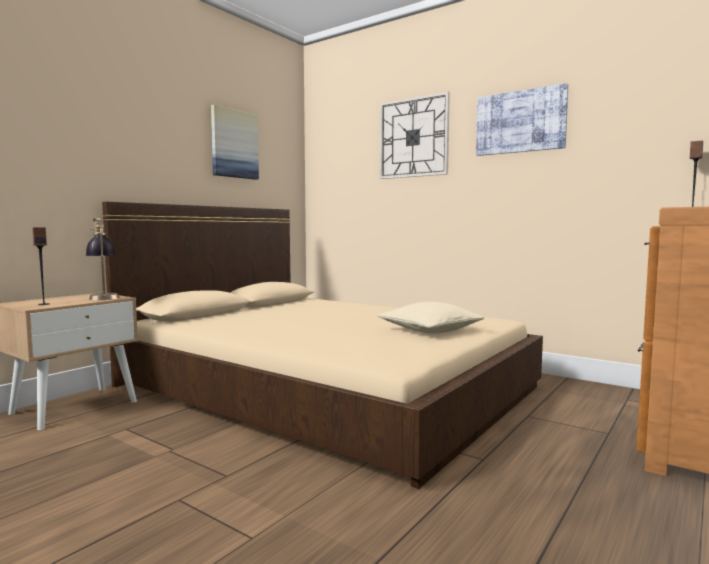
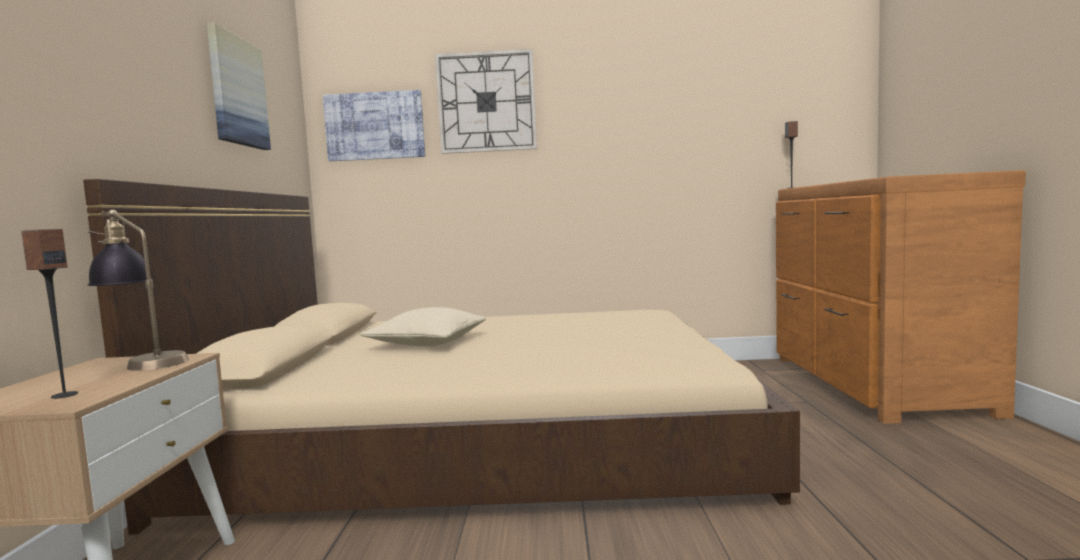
camera: 35 degrees left, 0 degrees up
(430, 330) = (631, 331): beige pillow -> beige pillow (427, 343)
(520, 122) = (620, 92): picture -> picture (375, 126)

